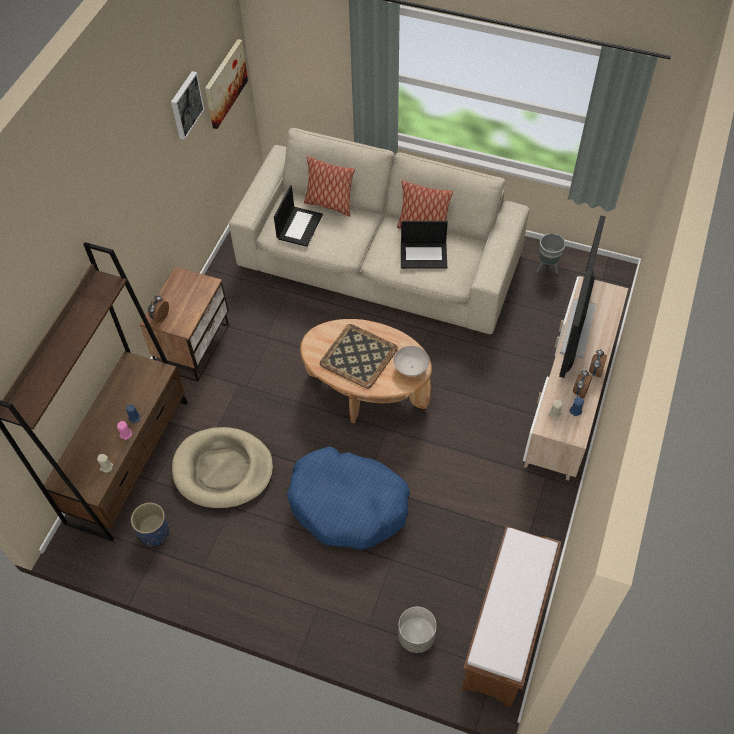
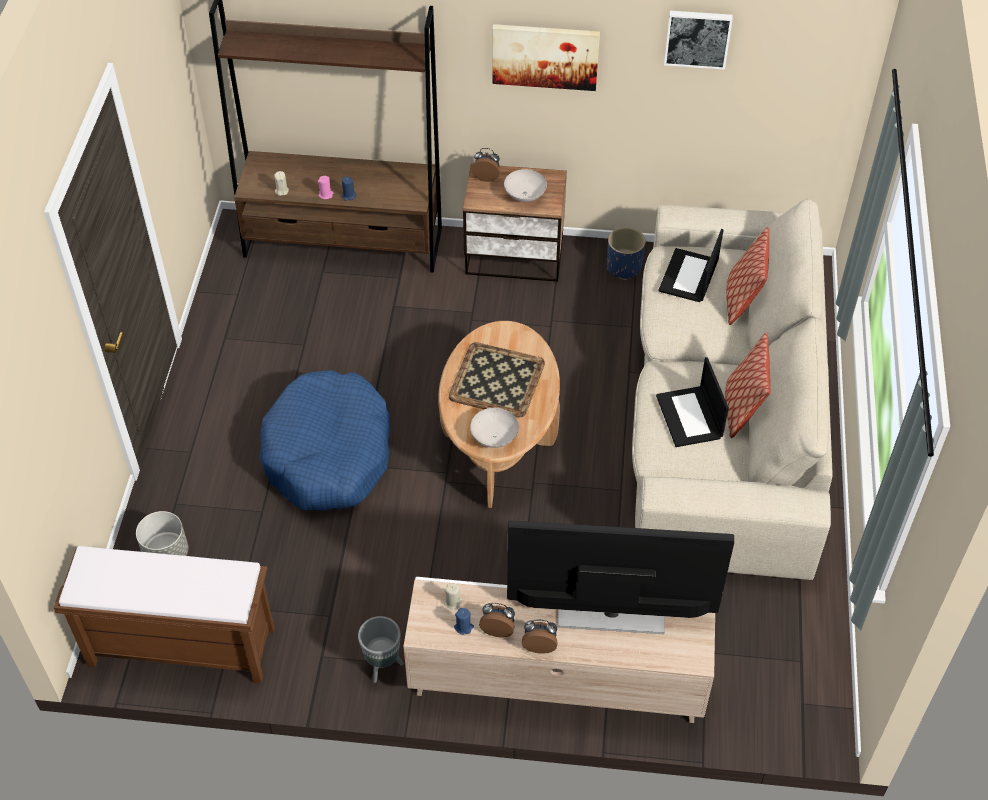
camera: 75 degrees right, 5 degrees down
(154, 532) = (260, 287): blue planter -> blue planter (624, 267)
(191, 297) = (525, 196): none -> white bowl
(223, 470) = (350, 326): beige dog bed -> none
(225, 83) = (797, 84): picture -> picture (545, 56)
(299, 226) = (689, 276): laptop -> laptop turned 105 degrees clockwise
(547, 268) = (793, 623): grey planter -> grey planter (383, 666)

